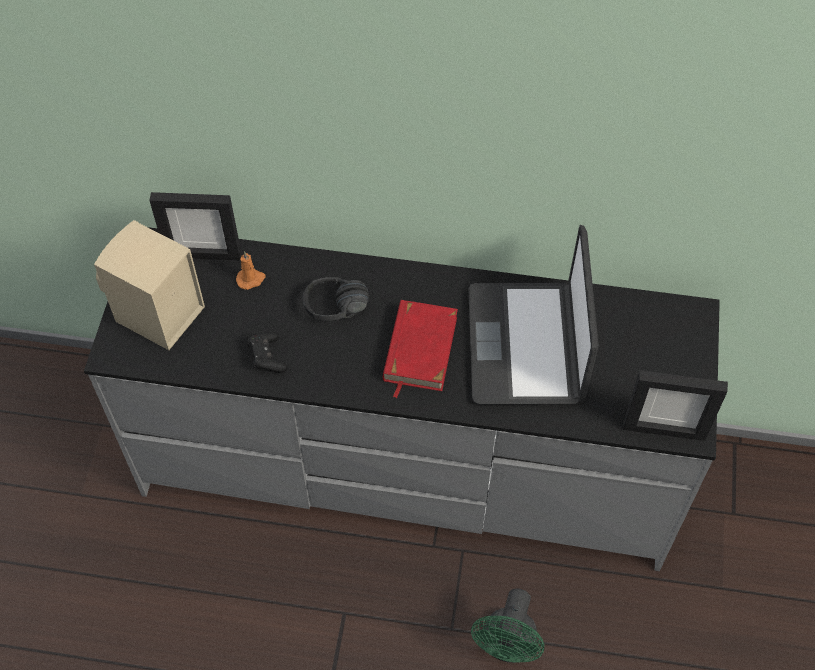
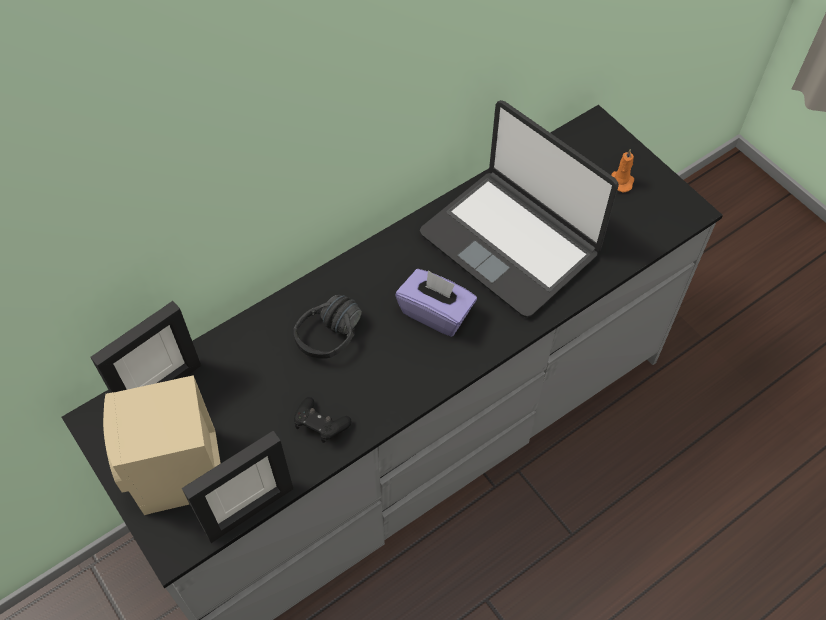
camera: 45 degrees left, 0 degrees up
(251, 279) = (230, 373): orange candle -> orange candle (621, 181)
(419, 349) = (436, 312): red book -> purple tissue box
(507, 646) = (620, 509): green fan -> none
(664, 428) = (669, 223): picture frame -> picture frame (248, 509)

